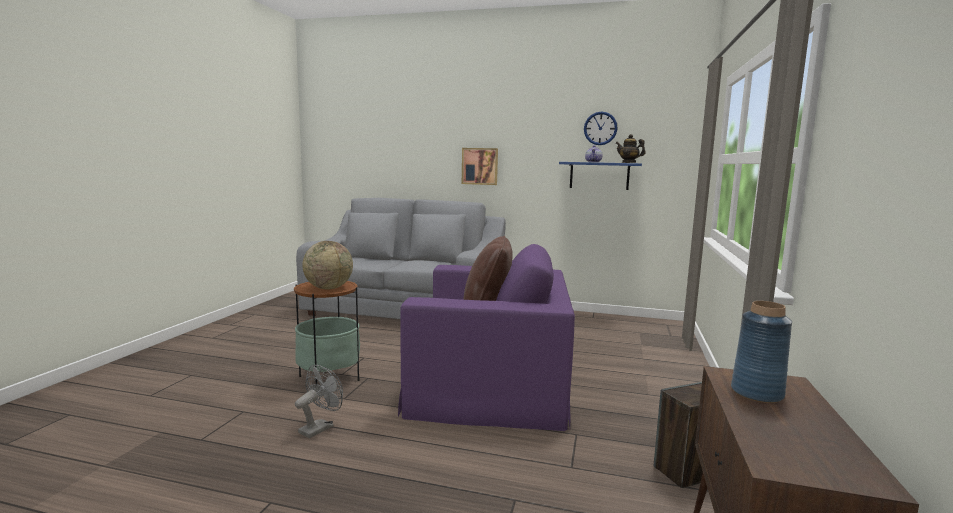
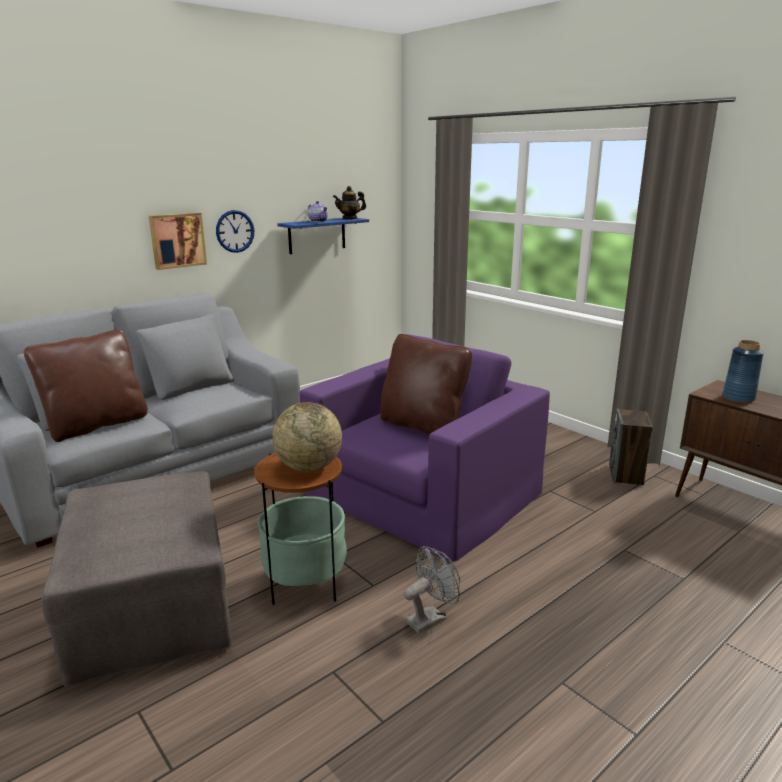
camera: 55 degrees left, 10 degrees up
(277, 350) = (150, 606): none -> grey ottoman
(320, 427) = (430, 618): grey fan -> grey fan turned 75 degrees clockwise
(361, 260) = (97, 425): none -> brown pillow
(600, 128) = (312, 179): wall clock -> wall clock (235, 231)

